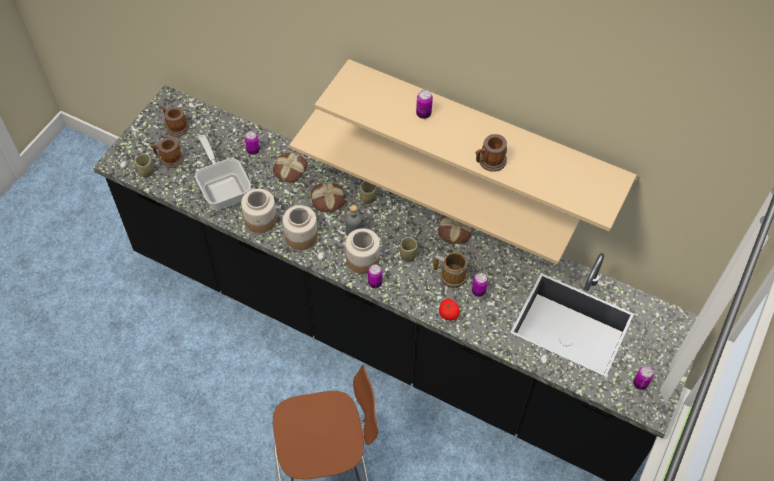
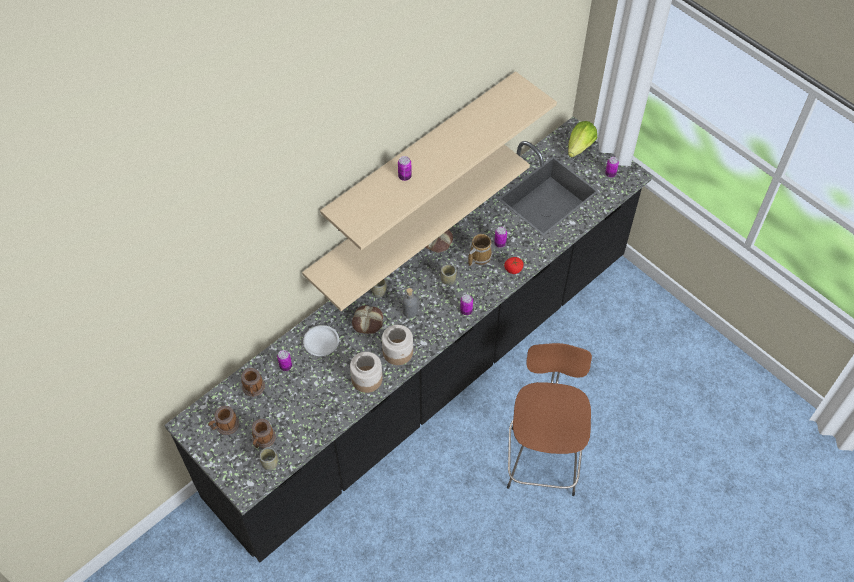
camera: 70 degrees left, 0 degrees up
(223, 187) = (318, 400): frying pan -> none
(289, 169) = (321, 342): bread -> white plate
(363, 259) = (439, 312): jar -> none
(489, 162) = (470, 150): mug -> mug (253, 389)
(664, 339) = (580, 147): none -> lettuce

